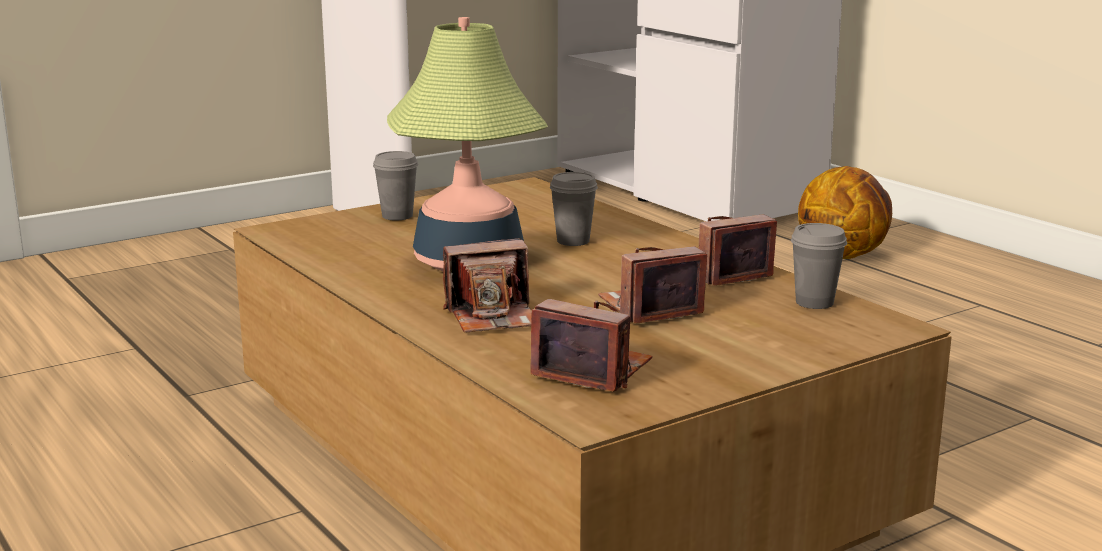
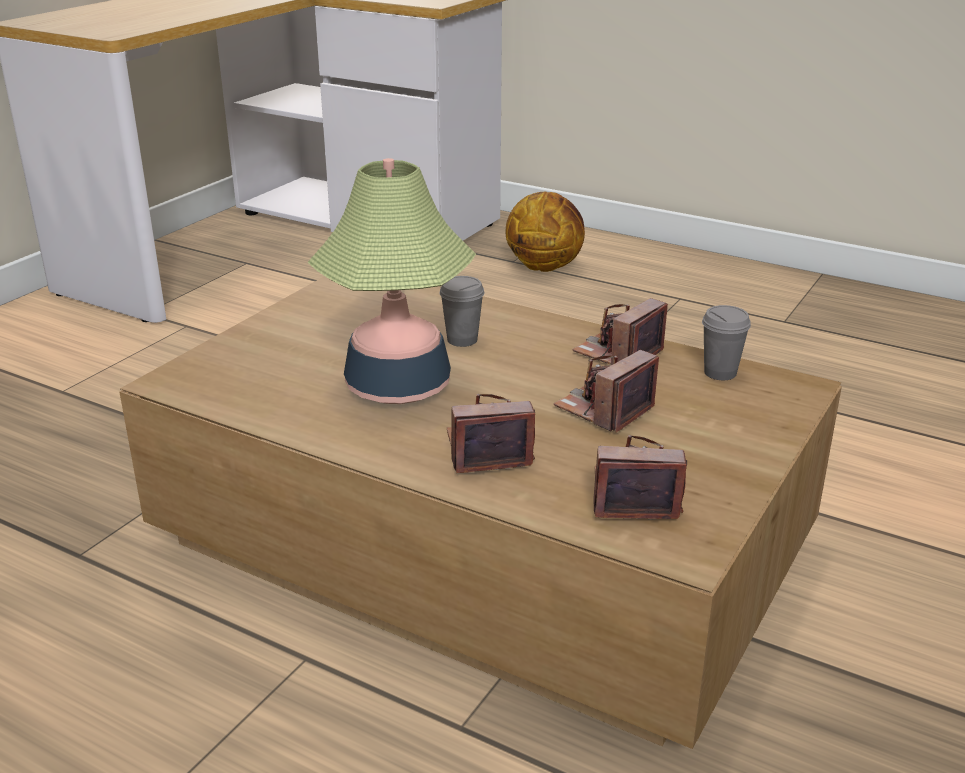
camera: 25 degrees left, 10 degrees up
(397, 216) = (271, 339): grey cup -> none
(493, 316) = (487, 451): camera -> camera turned 150 degrees counterclockwise

